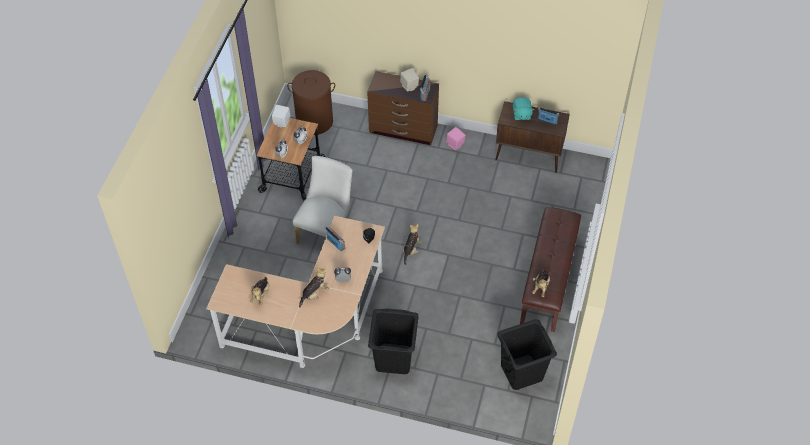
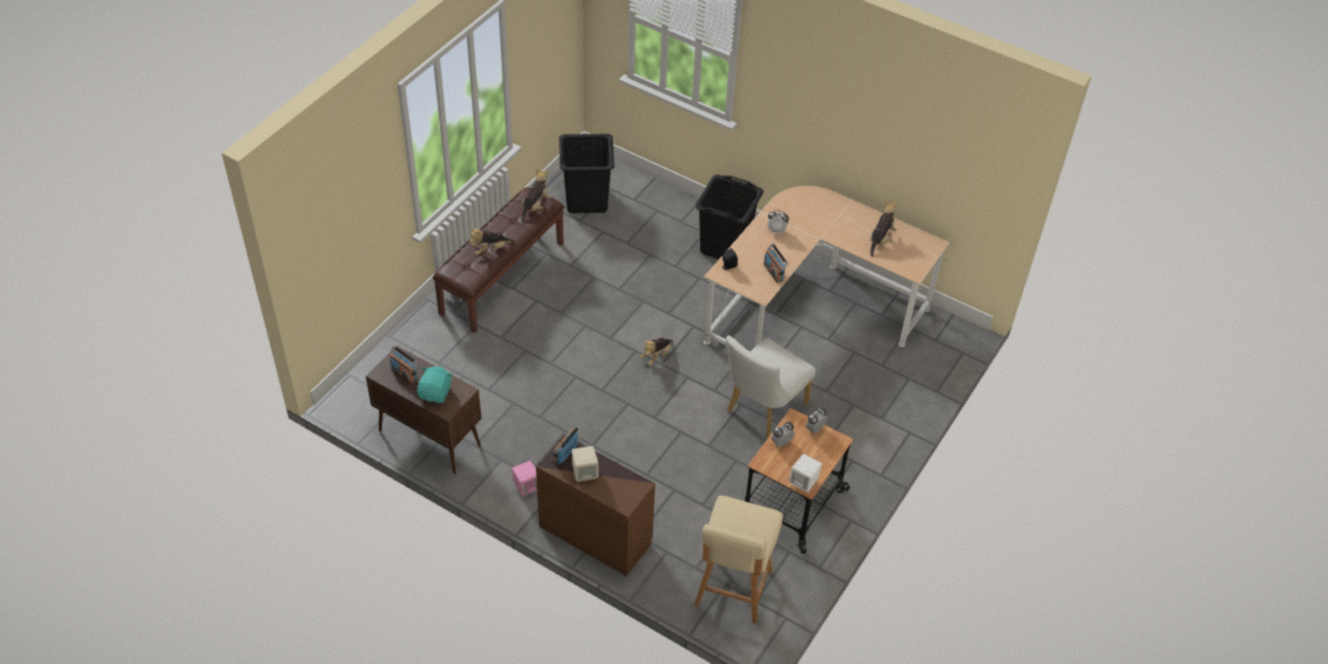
camera: 165 degrees left, 5 degrees down
(314, 121) = (732, 589): brown laundry basket -> beige chair
(314, 294) = (815, 225): plush toy -> plush toy (490, 250)

